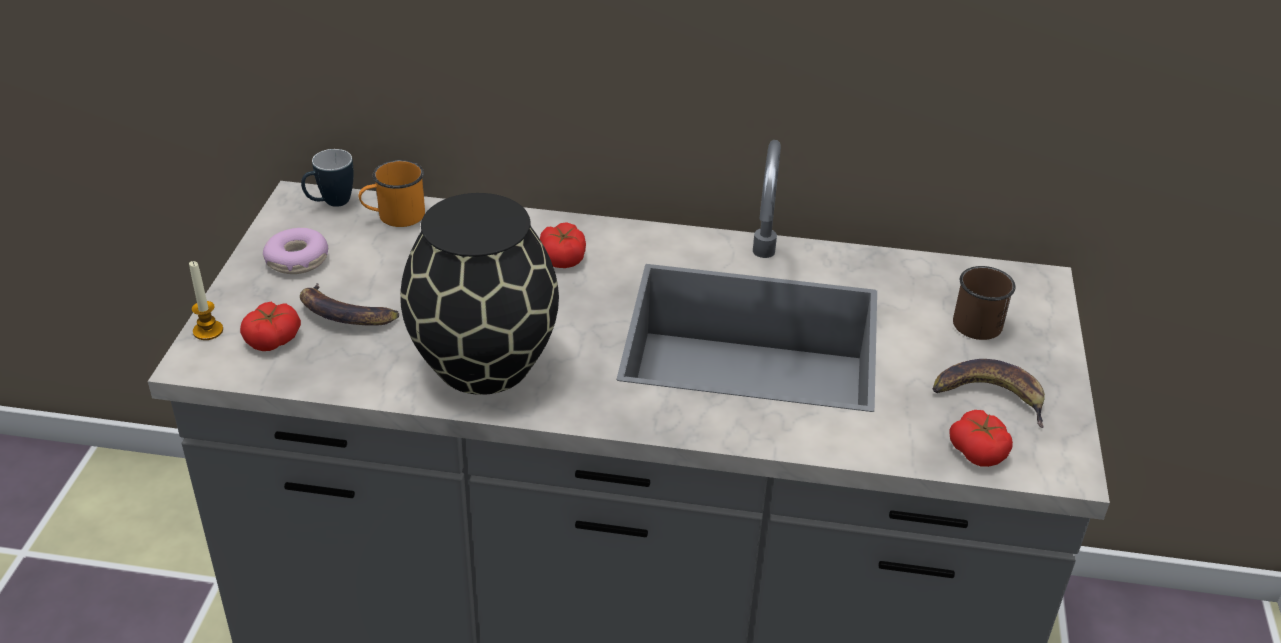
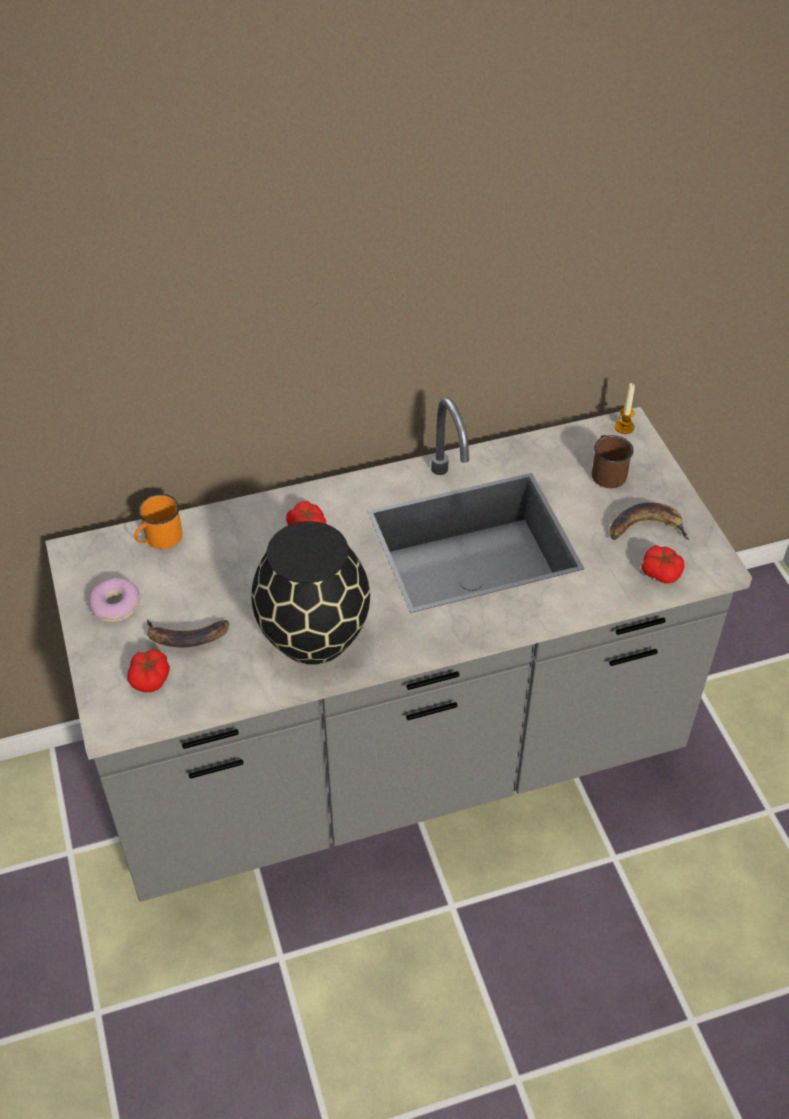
camera: 25 degrees left, 10 degrees up
(208, 331) = (97, 691): candle -> candle (624, 427)
(330, 203) = (101, 546): mug -> none

